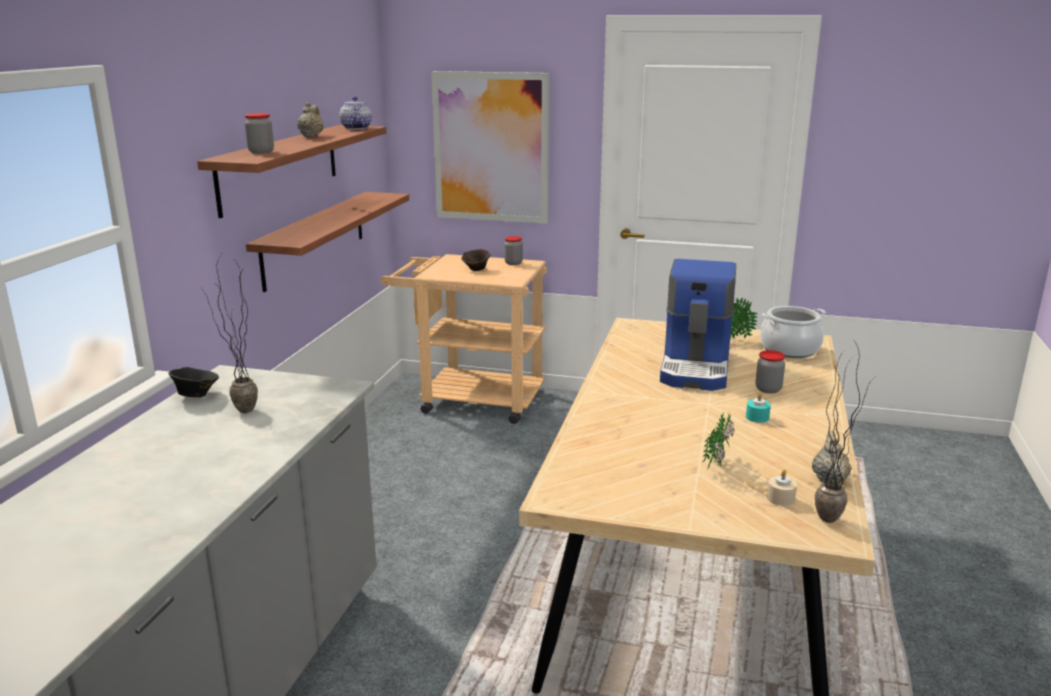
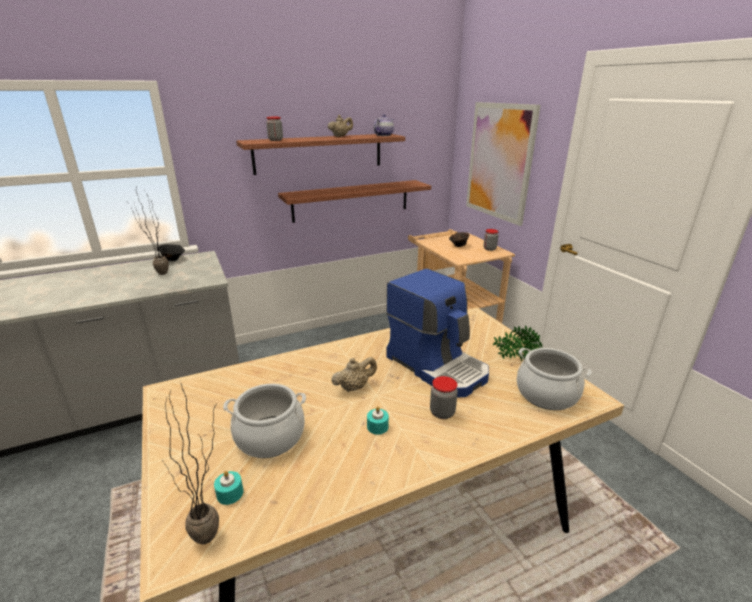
camera: 50 degrees right, 5 degrees up
(697, 367) = (437, 366): coffee machine -> coffee machine turned 105 degrees counterclockwise
(716, 463) = (270, 436): potted plant -> cooking pot
(780, 498) = (230, 493): beige candle -> turquoise candle
(829, 479) = (290, 511): beige teapot -> beige teapot (354, 387)

